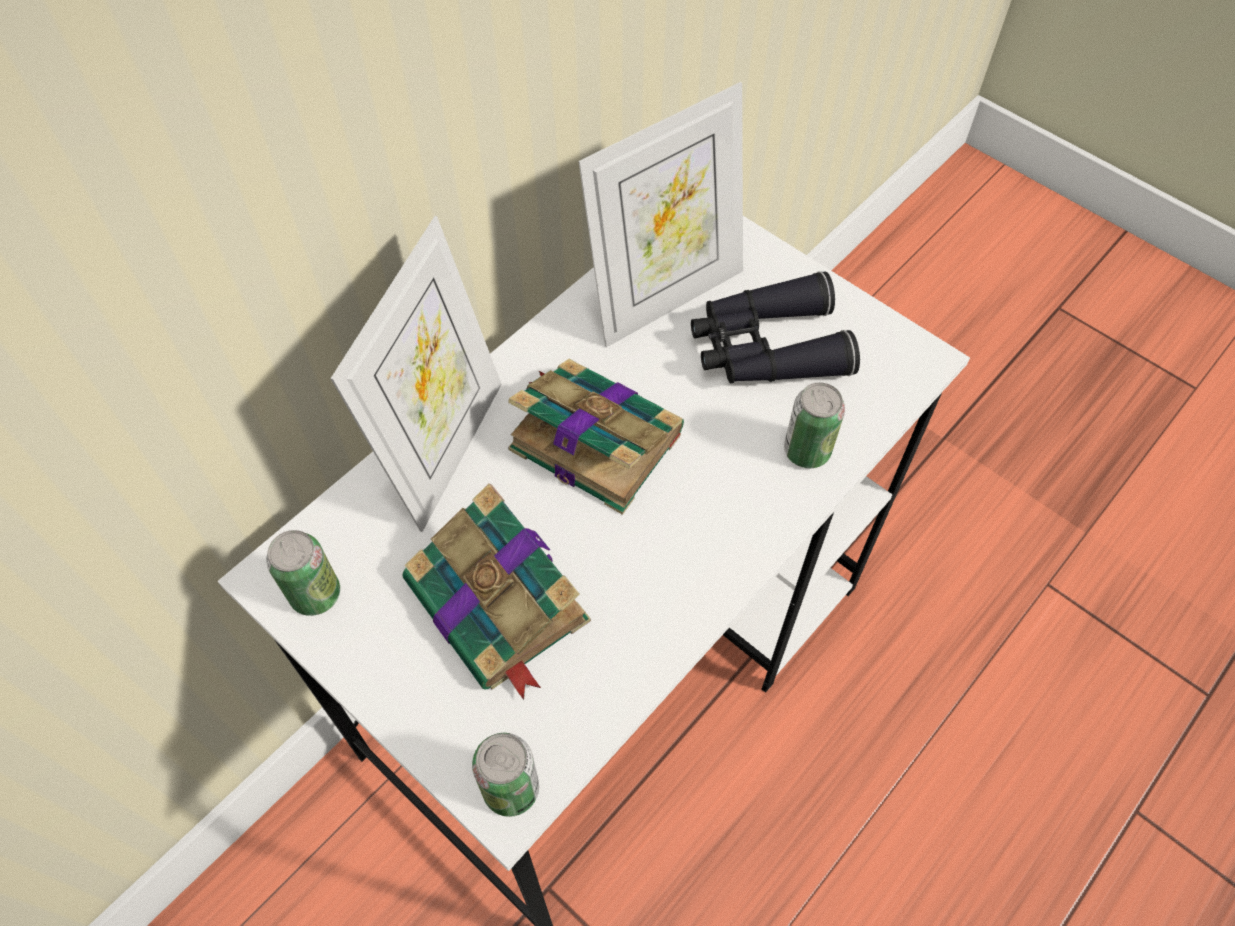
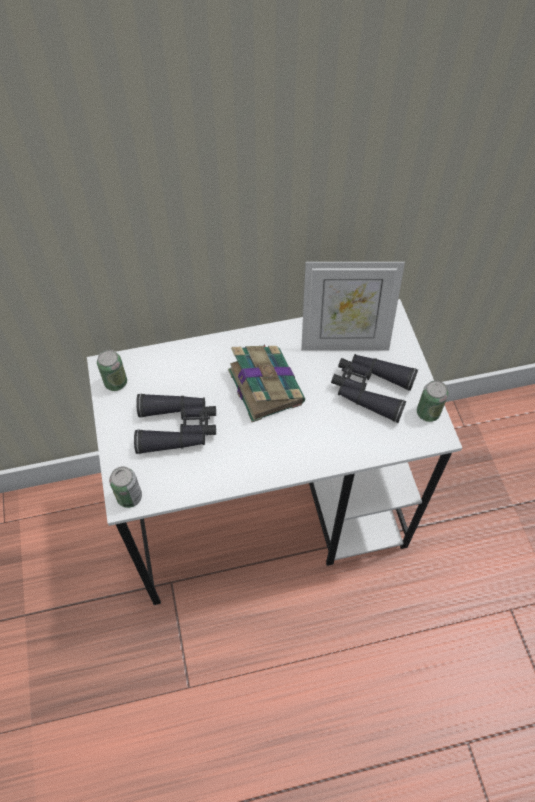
camera: 35 degrees right, 0 degrees up
(445, 449) = (204, 355): picture frame -> none
(500, 605) = (177, 428): book -> black binoculars
(807, 451) = (350, 443): can -> can (428, 413)

